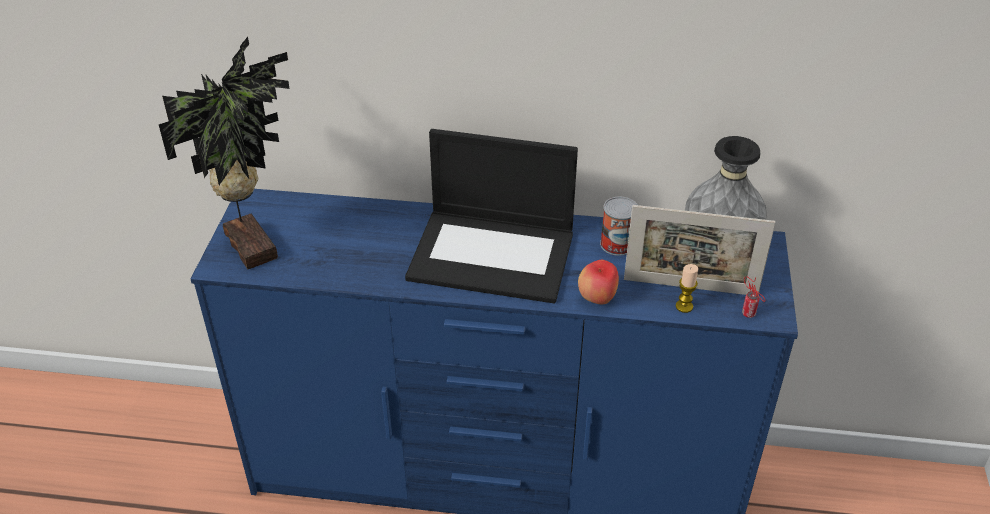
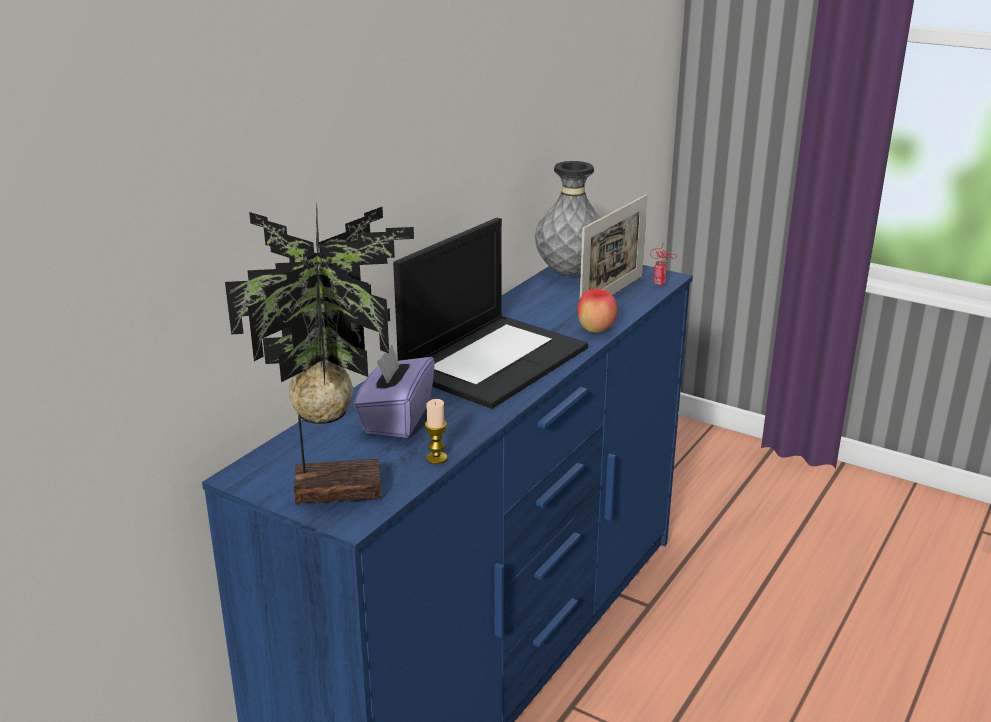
camera: 65 degrees left, 15 degrees down
(363, 237) = (396, 418): none -> purple tissue box
(617, 244) = (531, 307): can -> none
(684, 306) = (633, 302): candle -> candle (436, 458)

